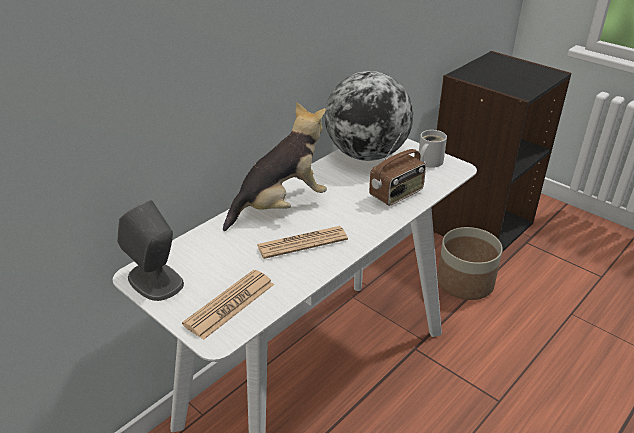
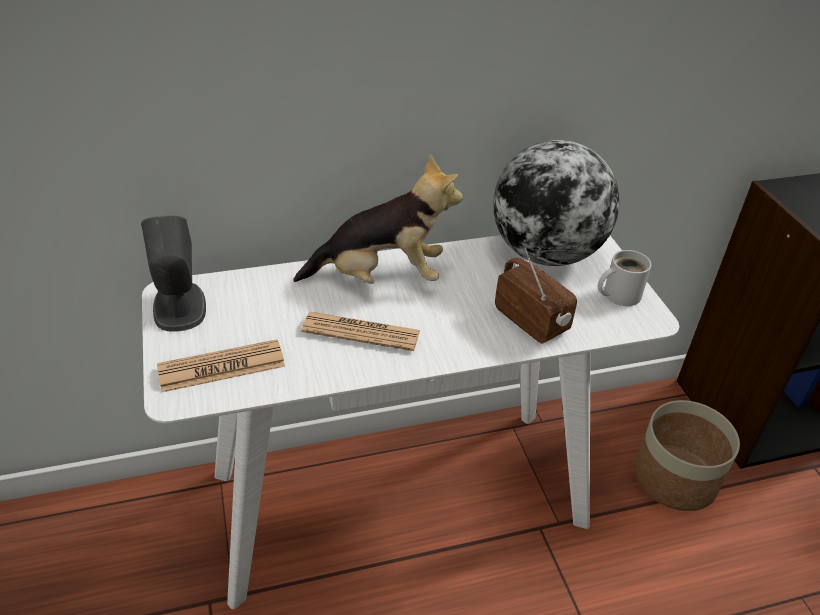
camera: 30 degrees right, 5 degrees up
(396, 194) = (532, 320): radio -> radio turned 120 degrees counterclockwise

